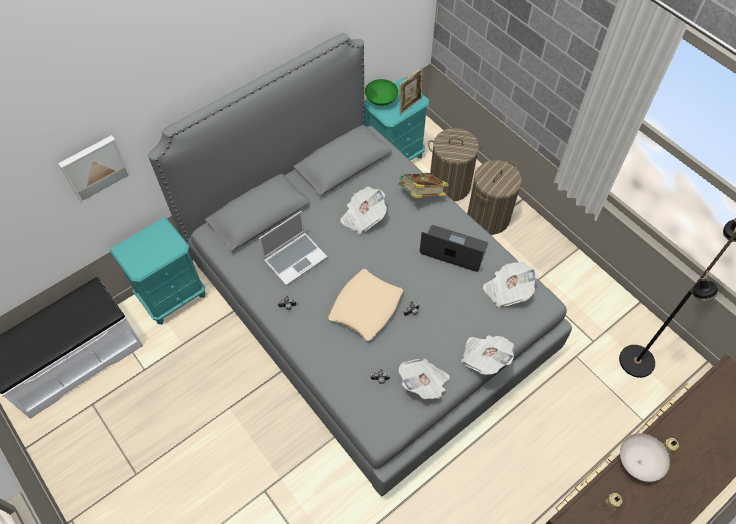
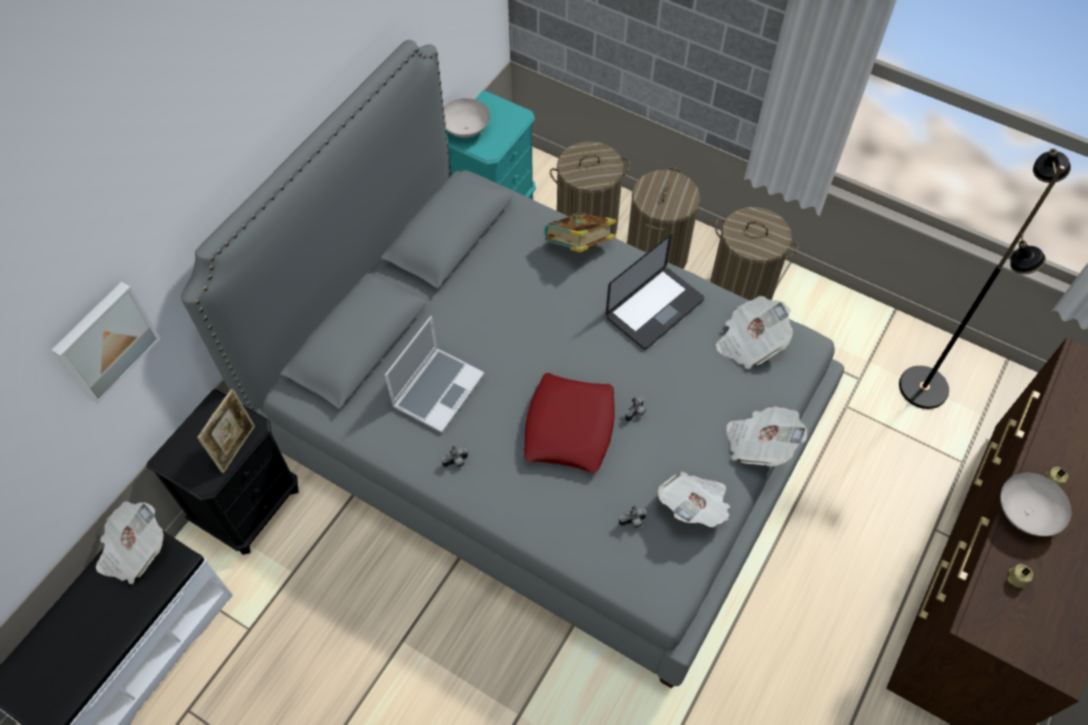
camera: 20 degrees left, 0 degrees up
(173, 296) = (250, 506): turquoise nightstand -> black nightstand
(363, 217) = (510, 301): newspaper -> newspaper (134, 550)
(366, 307) = (569, 427): beige pillow -> red pillow
(381, 100) = (466, 129): green bowl -> white bowl
(410, 105) = (509, 126): picture frame -> picture frame (236, 447)
(453, 249) = (654, 309): laptop -> laptop turned 135 degrees clockwise
(535, 258) = (740, 292): none -> laundry basket

